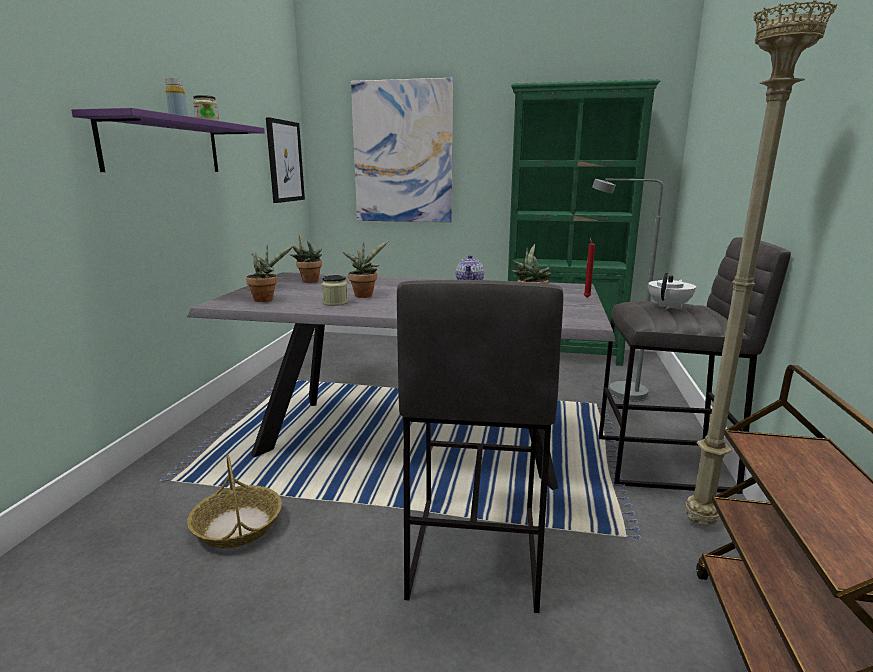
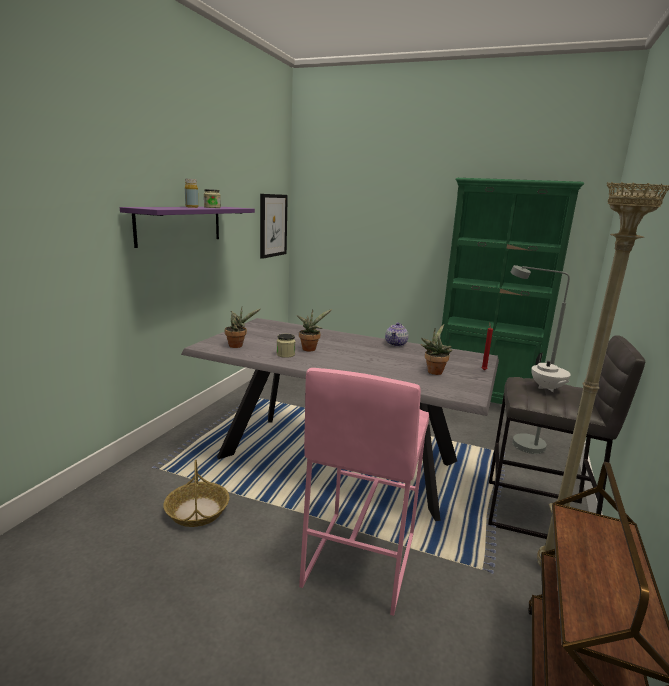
camera: 10 degrees right, 0 degrees up
(308, 280) = (273, 329): potted plant -> none
(403, 153) = (366, 222): picture -> none
(473, 550) = (359, 559): grey stool -> pink stool
(669, 307) = (547, 388): white teapot -> white teapot turned 120 degrees clockwise

